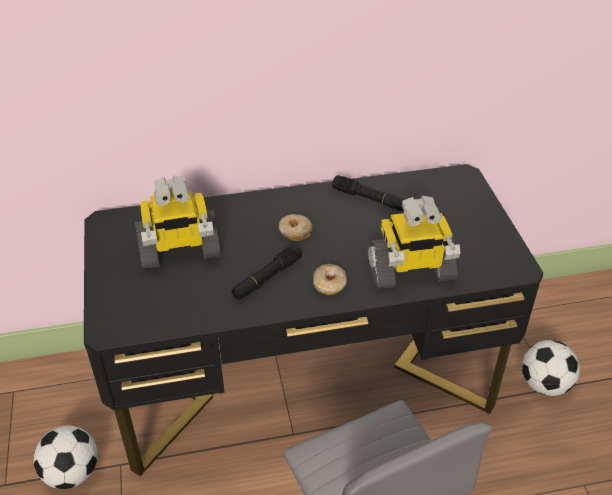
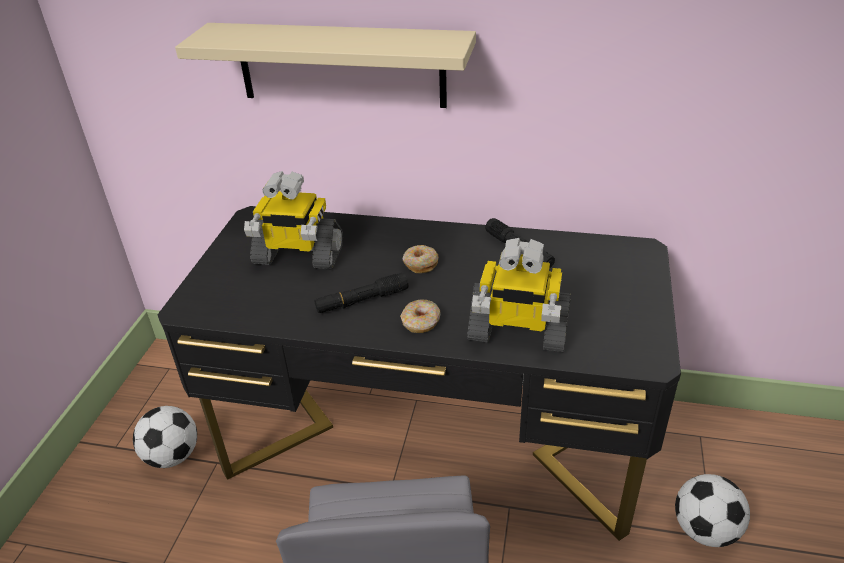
camera: 25 degrees right, 5 degrees down
(187, 64) = (341, 65): none -> beige shelf

